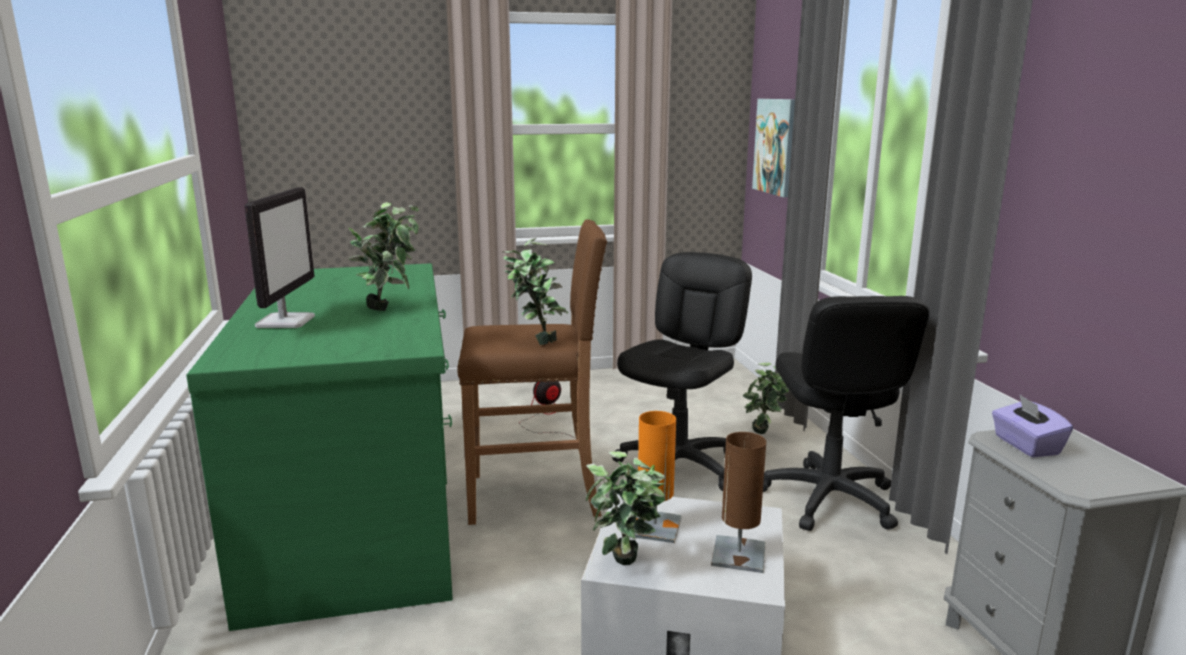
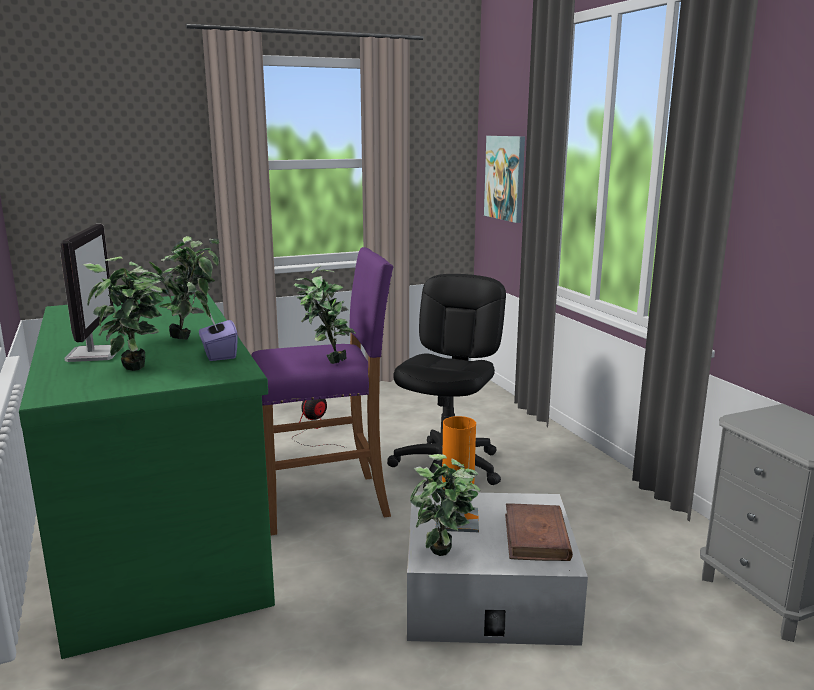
camera: 10 degrees left, 0 degrees up
(536, 495) = (326, 503): brown stool -> purple stool
(738, 555) = (536, 537): brown table lamp -> brown book
(765, 435) = (514, 433): potted plant -> potted plant (136, 372)
(828, 499) = (581, 484): black office chair -> none
(1025, 446) = (765, 424): purple tissue box -> purple tissue box (219, 354)

